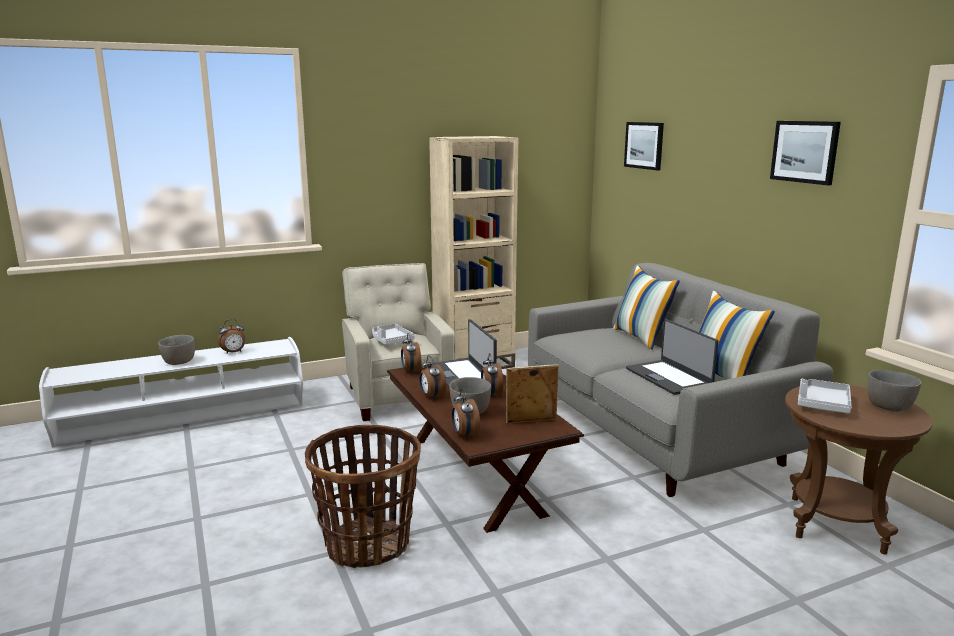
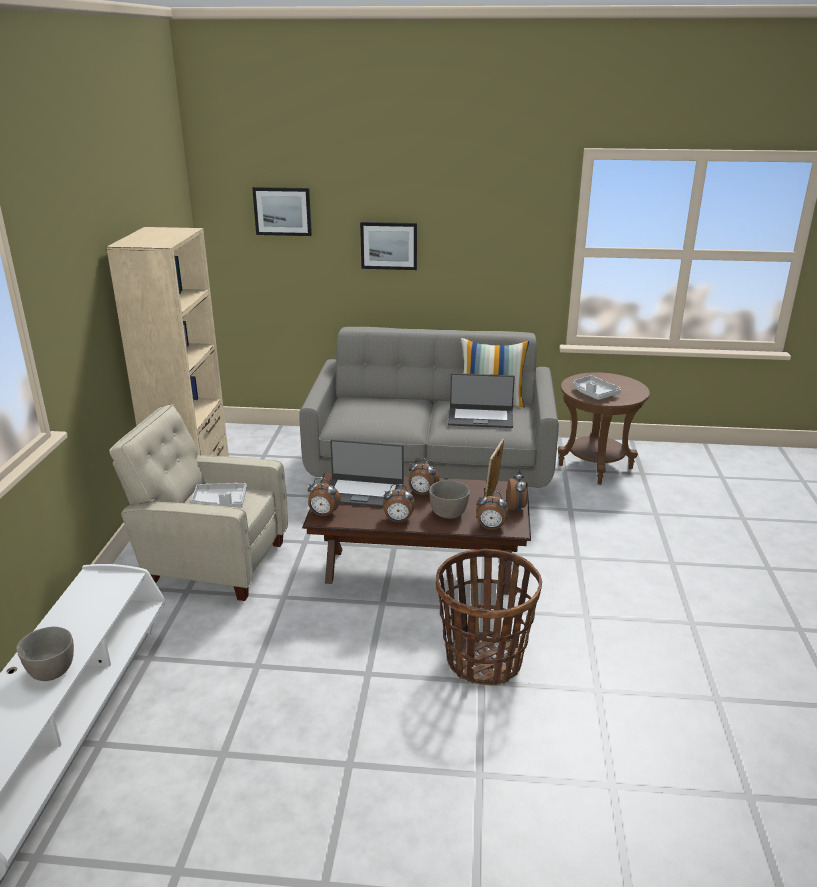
camera: 60 degrees left, 10 degrees up
(233, 352) = (78, 619): alarm clock -> alarm clock (516, 508)
(641, 338) = (387, 397): pillow -> none
(805, 151) = (485, 211): picture -> picture (389, 245)
(889, 407) = (611, 380): grey bowl -> none

